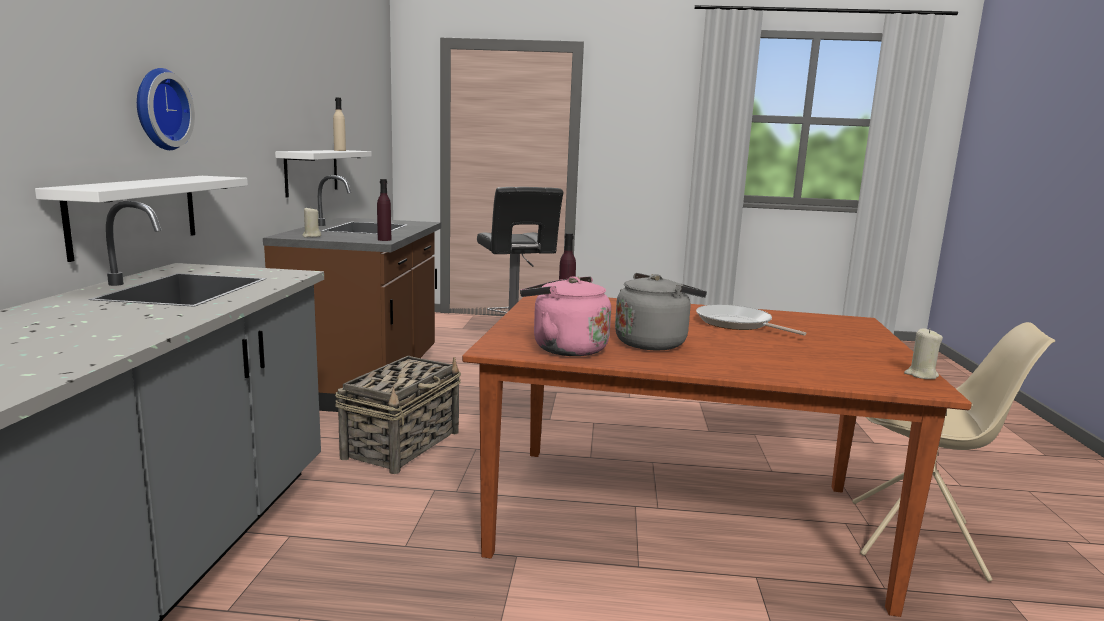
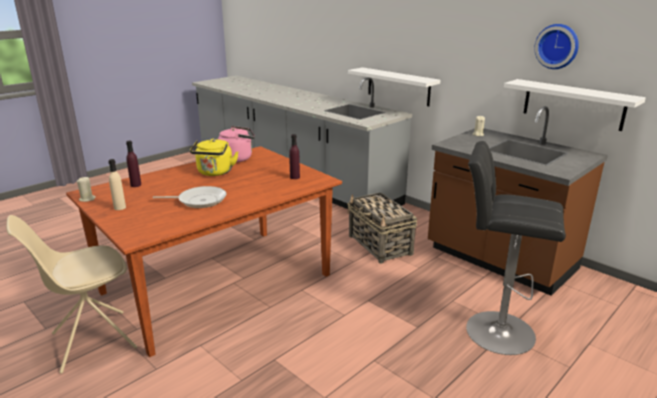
camera: 130 degrees right, 10 degrees up
(159, 109) = (419, 45): wall clock -> wall clock (557, 46)
(340, 150) = (590, 92): beige bottle -> beige bottle (120, 207)
(384, 239) = (452, 145): purple bottle -> purple bottle (136, 185)
(653, 343) = (215, 173): grey kettle -> yellow kettle

